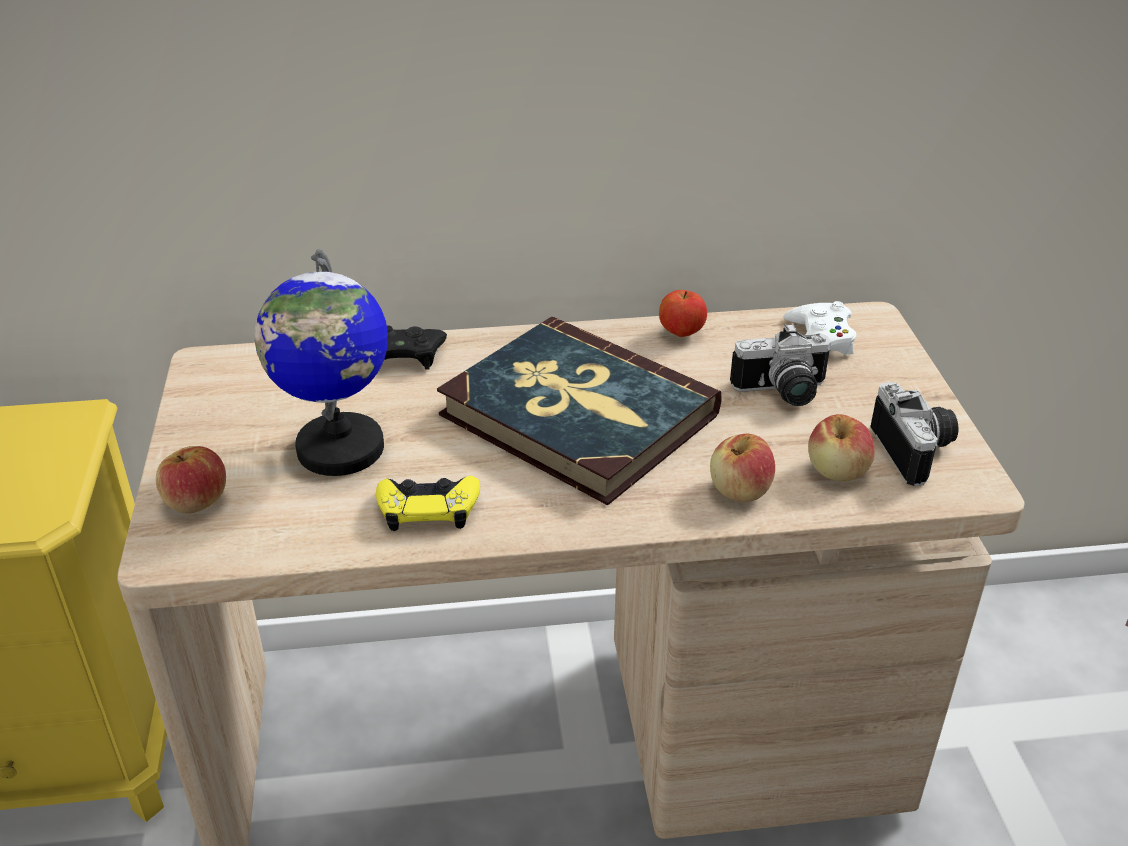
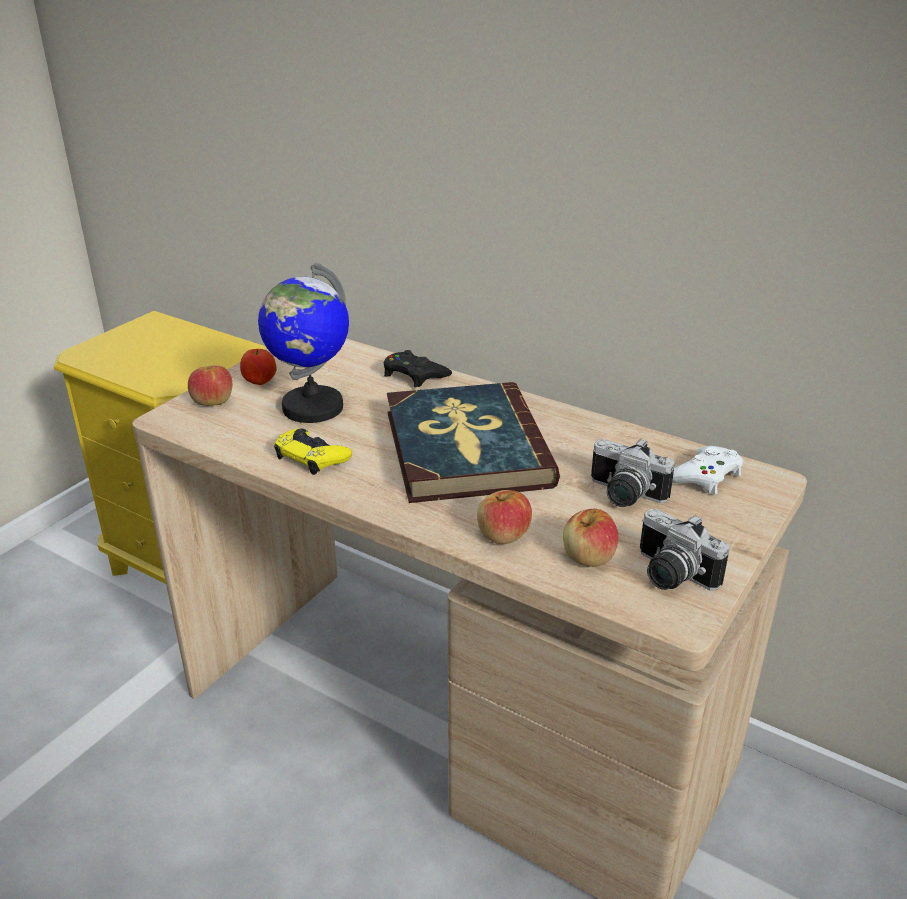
camera: 40 degrees right, 5 degrees down
(681, 333) = (606, 431): apple -> apple (260, 382)
(917, 451) = (669, 575): camera -> camera turned 105 degrees clockwise

